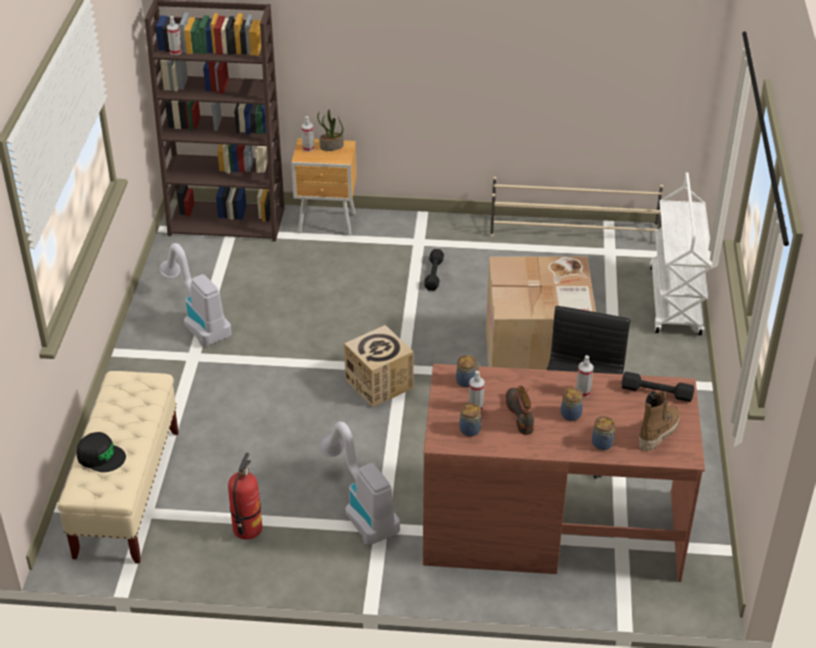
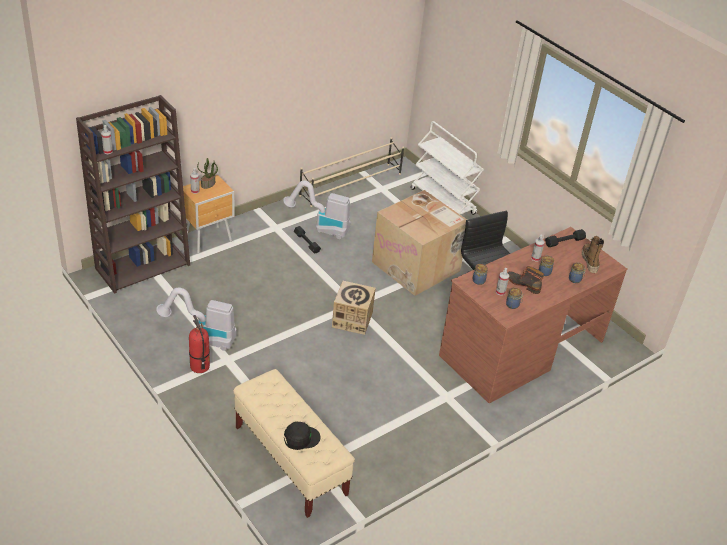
camera: 45 degrees left, 0 degrees up
(247, 529) = (381, 439): fire extinguisher -> fire extinguisher (199, 366)
(361, 509) = (425, 393): vacuum cleaner -> vacuum cleaner (321, 227)

